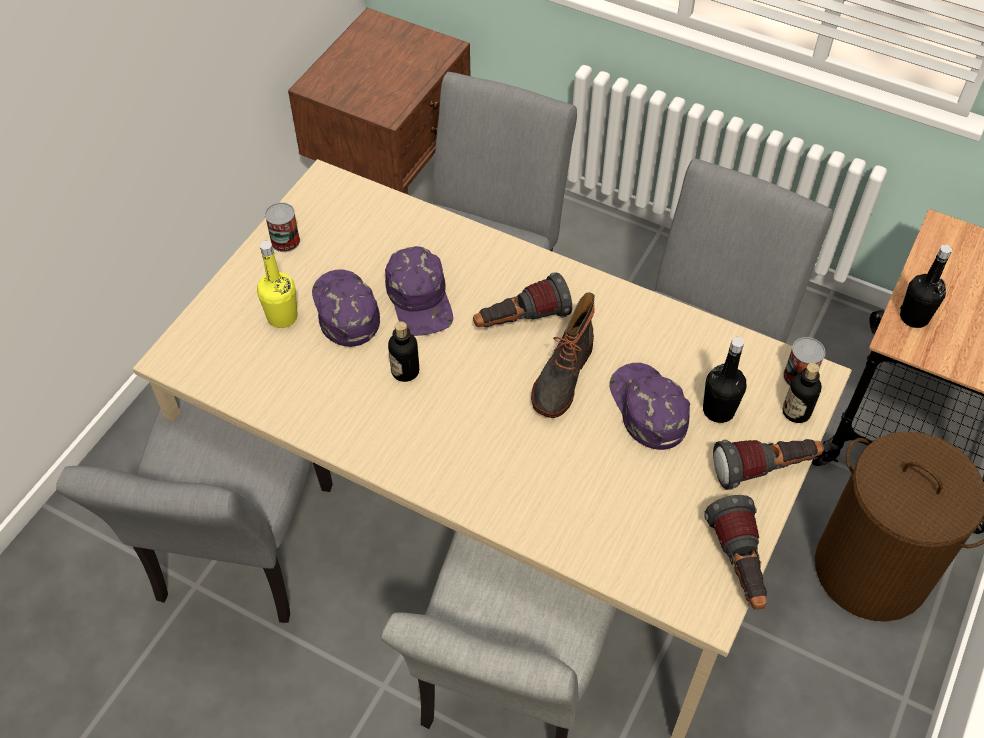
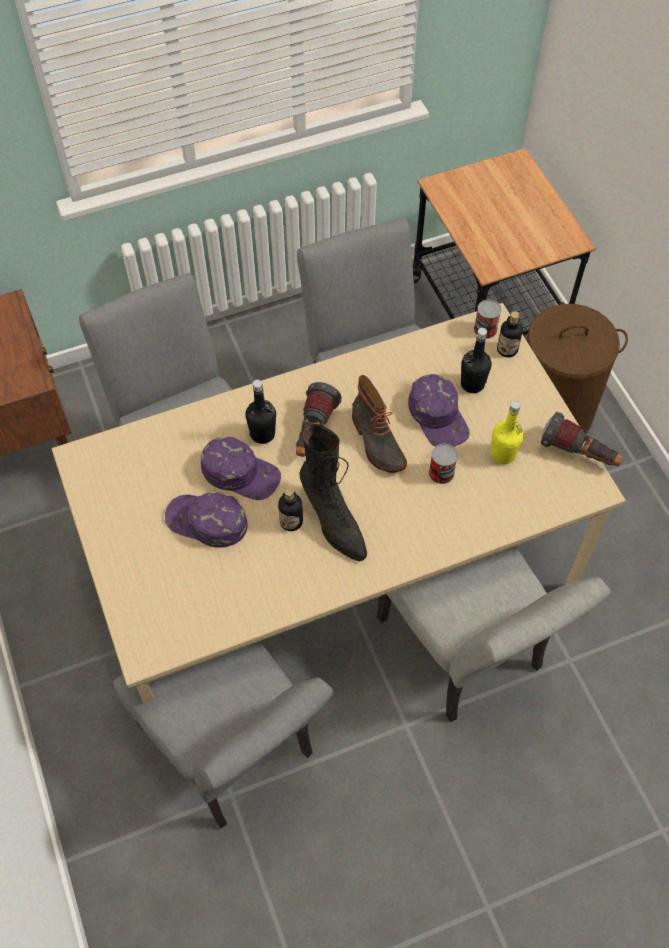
camera: 50 degrees left, 5 degrees up
(282, 317) = (175, 562): yellow bottle -> yellow bottle (503, 454)
(285, 241) = (109, 517): can -> can (441, 473)
(437, 403) = (333, 521): none -> black boot
(647, 408) = (438, 416): purple cap -> purple cap turned 135 degrees counterclockwise
(764, 470) = (530, 394): flashlight -> none
(914, 317) = (482, 248): black bottle -> black bottle (262, 434)

